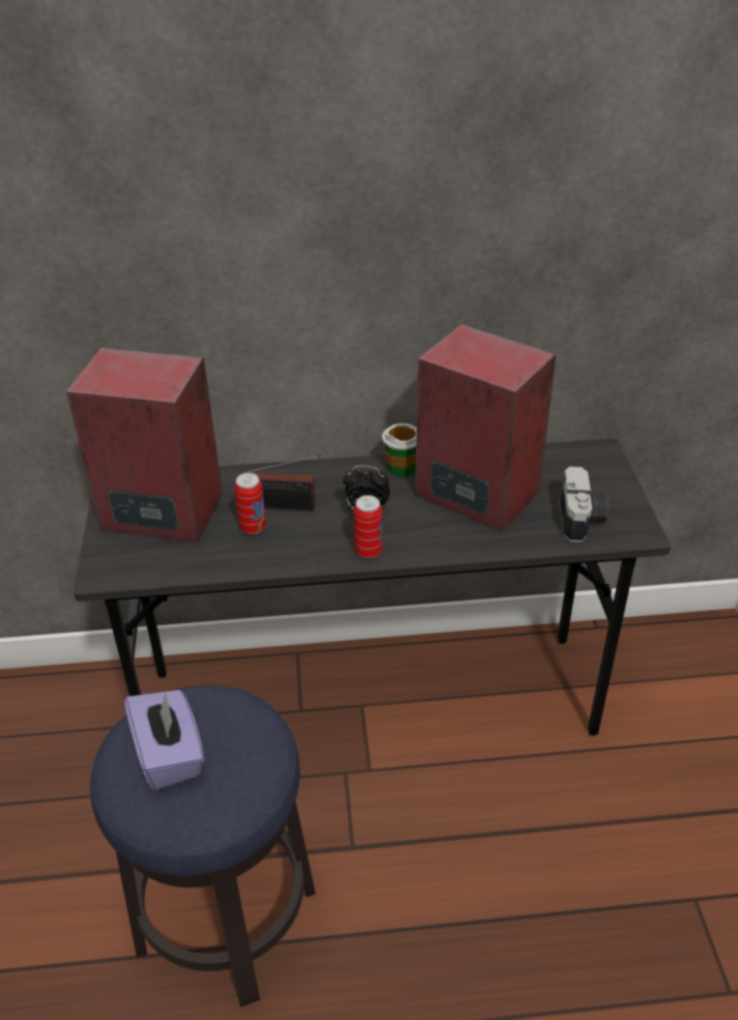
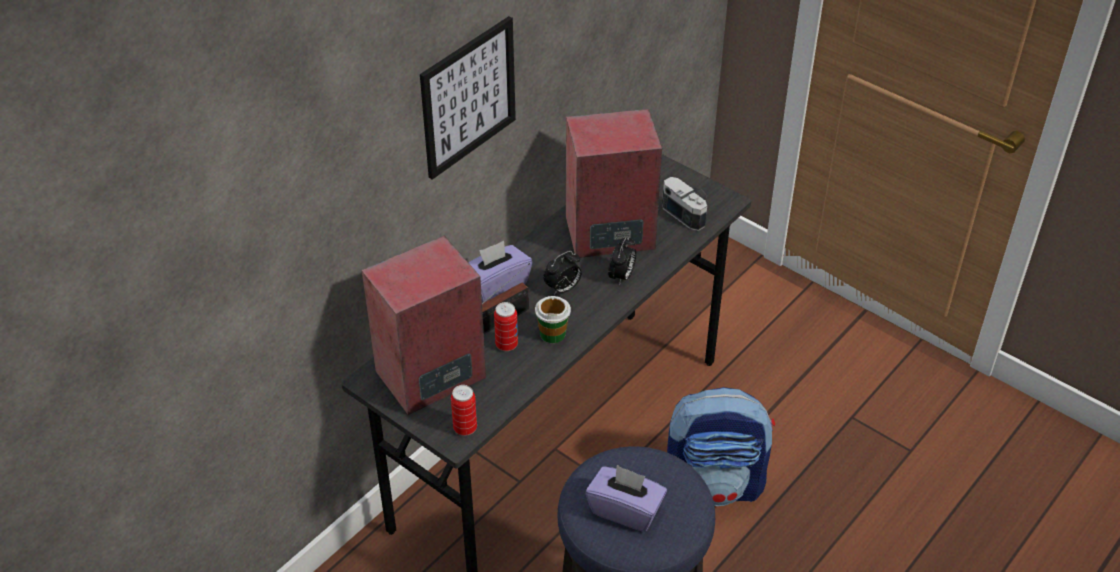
camera: 45 degrees left, 5 degrees up
(315, 476) = (496, 285): none -> purple tissue box
(316, 228) = (468, 97): none -> picture
(368, 551) = (597, 312): can -> can (465, 428)
(401, 468) = (542, 244): cup -> cup (552, 333)
(434, 536) = (622, 277): none -> alarm clock
(466, 849) = (715, 484): none -> backpack

